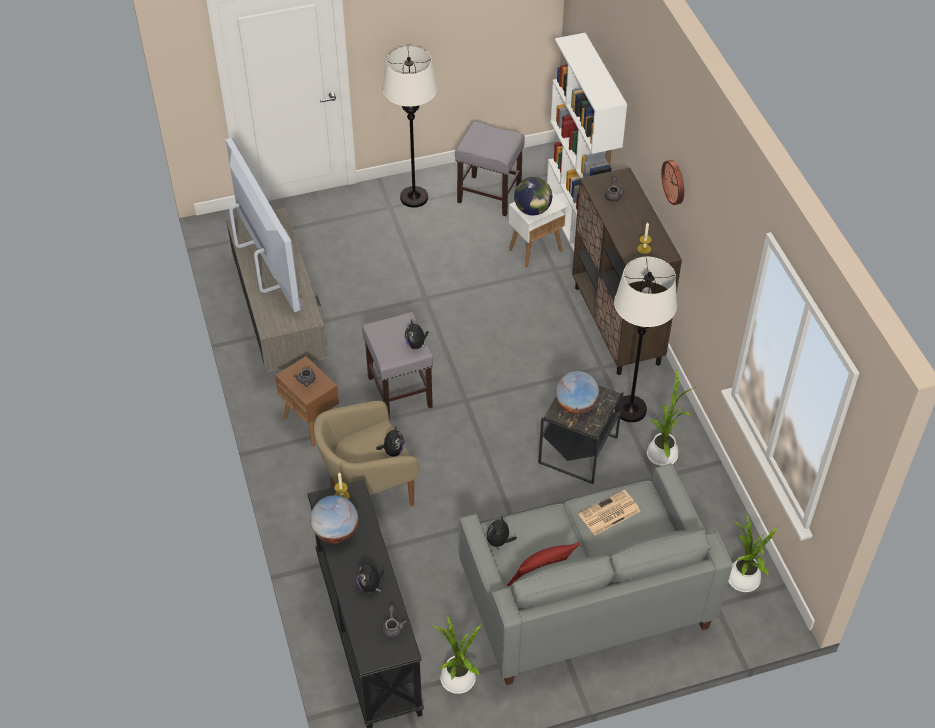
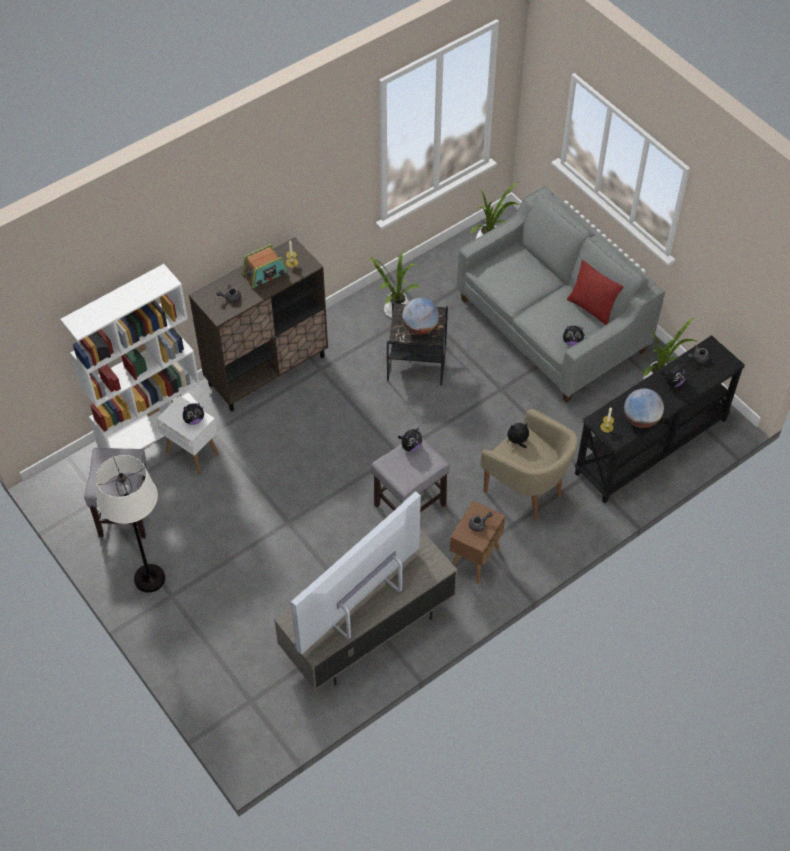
camera: 110 degrees left, 5 degrees up
(532, 210) = (194, 420): globe -> plush toy
(609, 513) = (514, 284): newspaper -> none
(630, 409) = (359, 340): white floor lamp -> none
(636, 226) = (265, 273): none -> radio
(675, 181) = (250, 217): wall clock -> none

